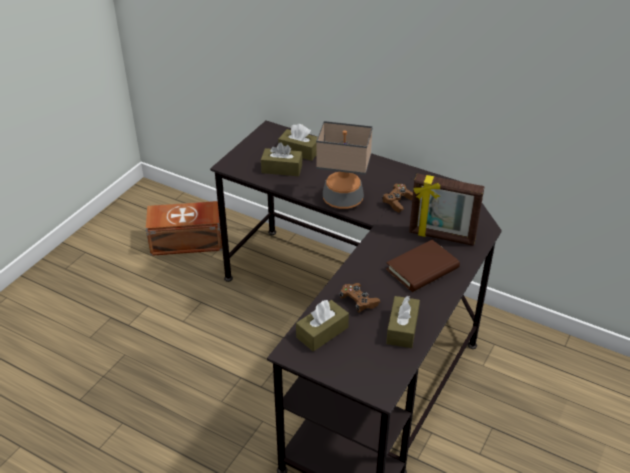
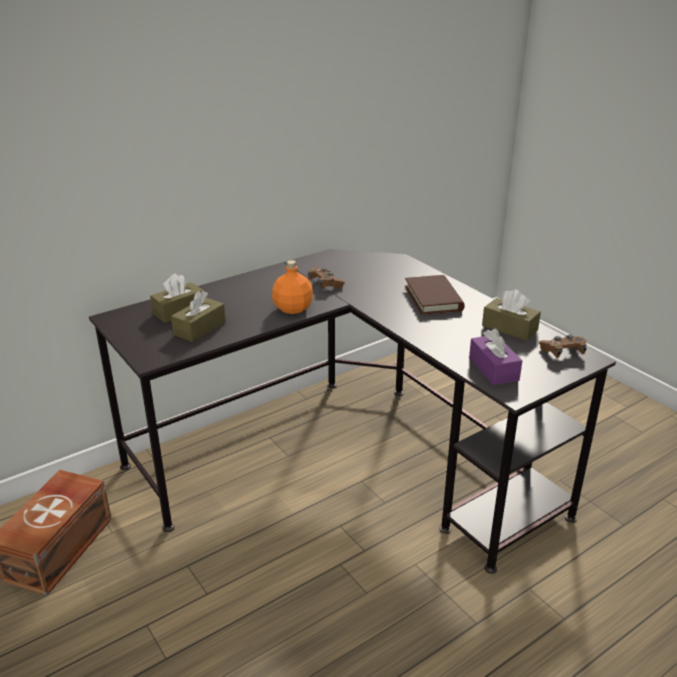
camera: 65 degrees left, 10 degrees down
(322, 332) = (493, 369): brown tissue box -> purple tissue box
(343, 199) = (293, 308): table lamp -> orange bottle
(358, 302) = (460, 339): brown game controller -> brown game controller (562, 352)
(441, 237) = (395, 279): picture frame -> none

